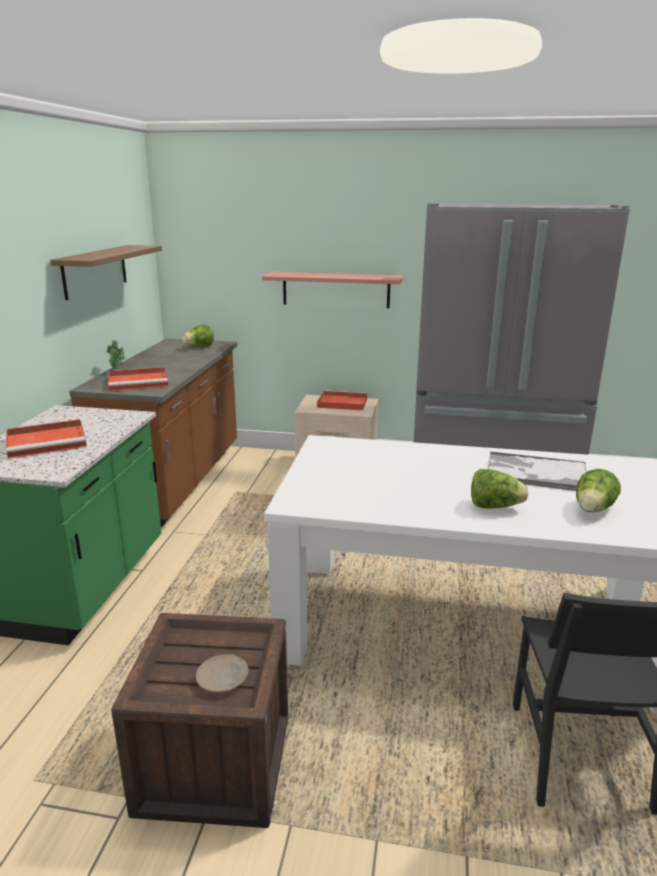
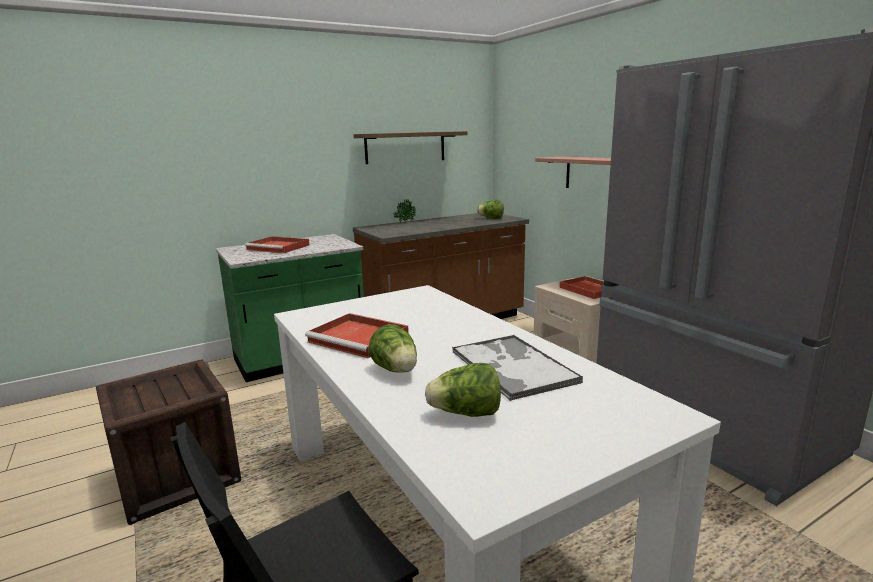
camera: 50 degrees right, 5 degrees down
(139, 382) = (396, 229): red tray -> red tray (360, 339)
(223, 678) = (147, 402): beige plate -> none

